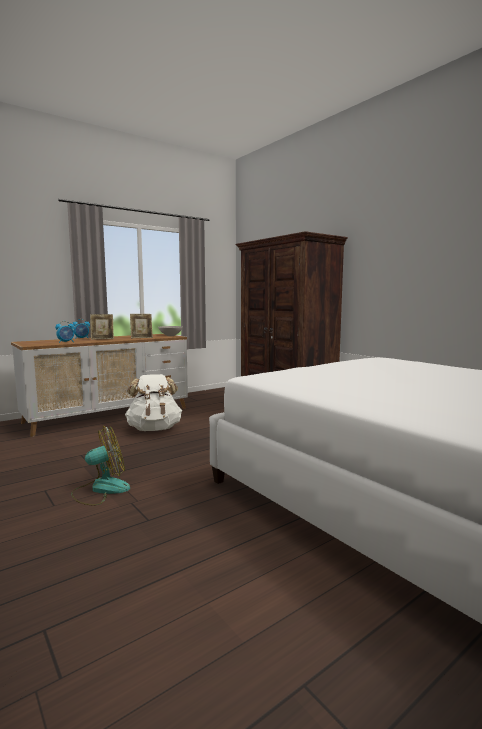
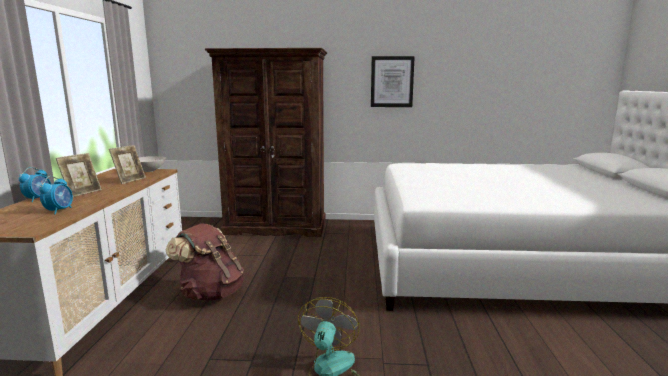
camera: 50 degrees left, 5 degrees up
(154, 429) = (211, 293): white backpack -> brown backpack
(409, 263) = (392, 82): none -> picture

